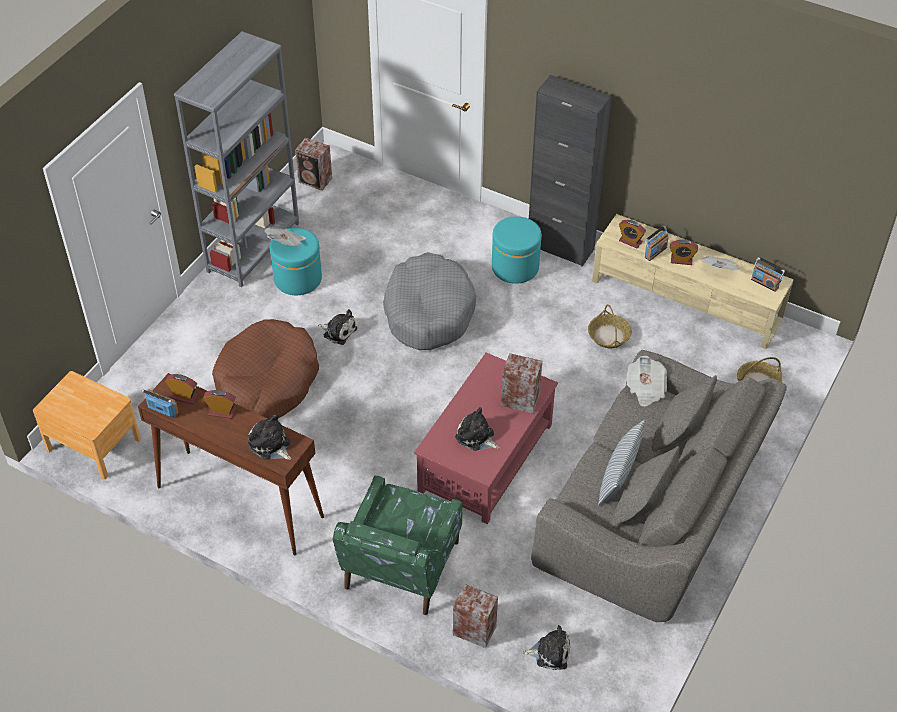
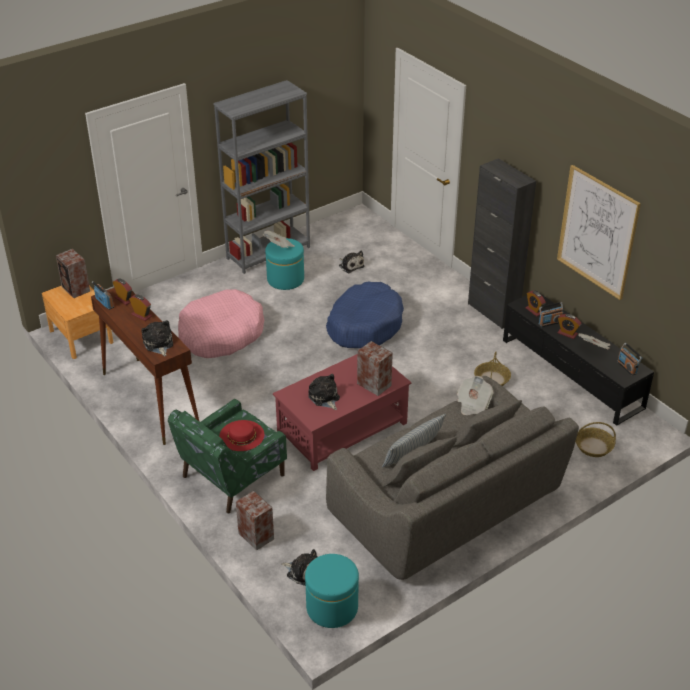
camera: 25 degrees right, 10 degrees down
(267, 381) = (220, 334): brown dog bed -> pink dog bed
(316, 181) = (339, 225): speaker -> speaker (76, 289)
(338, 331) = (291, 318): plush toy -> plush toy (350, 265)
(408, 519) = (241, 435): none -> red hat
(428, 312) = (364, 325): grey dog bed -> blue dog bed
(515, 267) = (449, 315): turquoise ottoman -> turquoise ottoman (332, 607)
(687, 300) = (572, 374): beige tv stand -> black tv stand
(704, 142) = (597, 232): none -> picture

